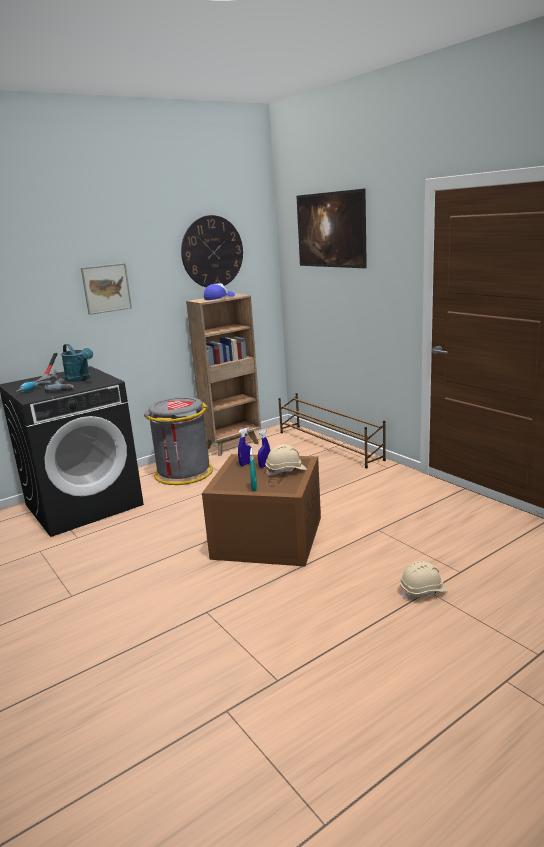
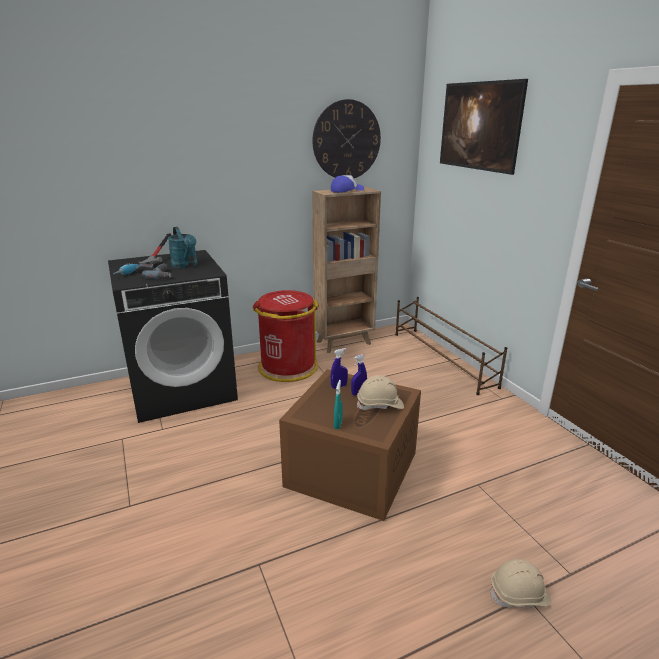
camera: 10 degrees right, 5 degrees up
(106, 288) = (228, 170): picture -> none
(183, 473) = (287, 367): grey trash can -> red trash can

